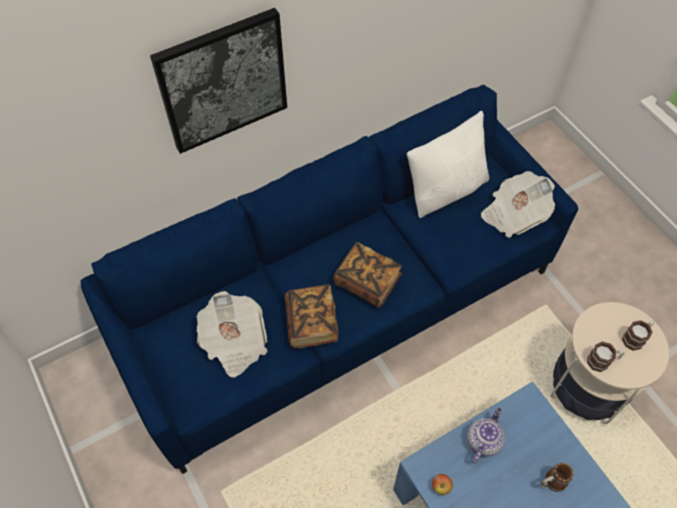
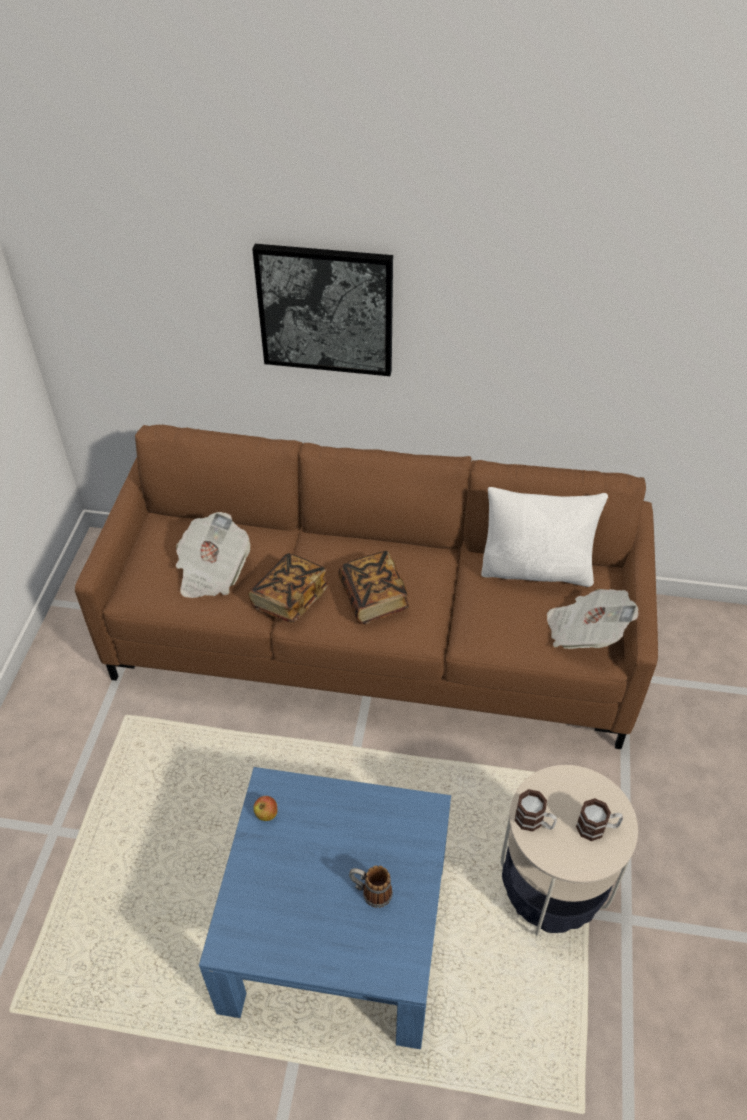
camera: 40 degrees right, 10 degrees down
(338, 306) = (374, 639): blue sofa -> brown sofa
(483, 441) = (346, 807): teapot -> none

